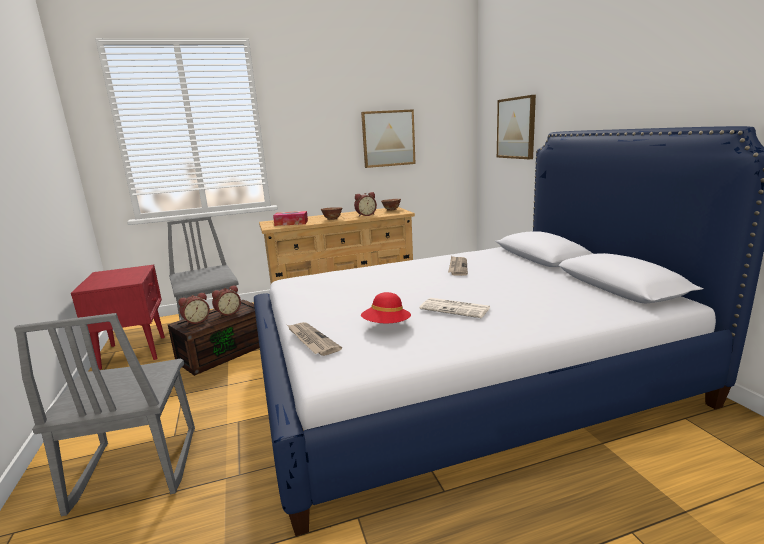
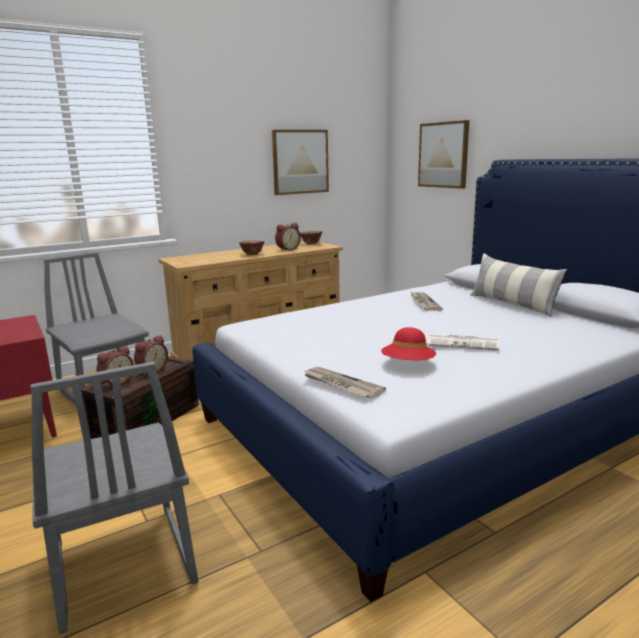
camera: 15 degrees left, 0 degrees up
(291, 223) = (205, 259): tissue box -> none
(541, 272) = (512, 304): none -> pillow

